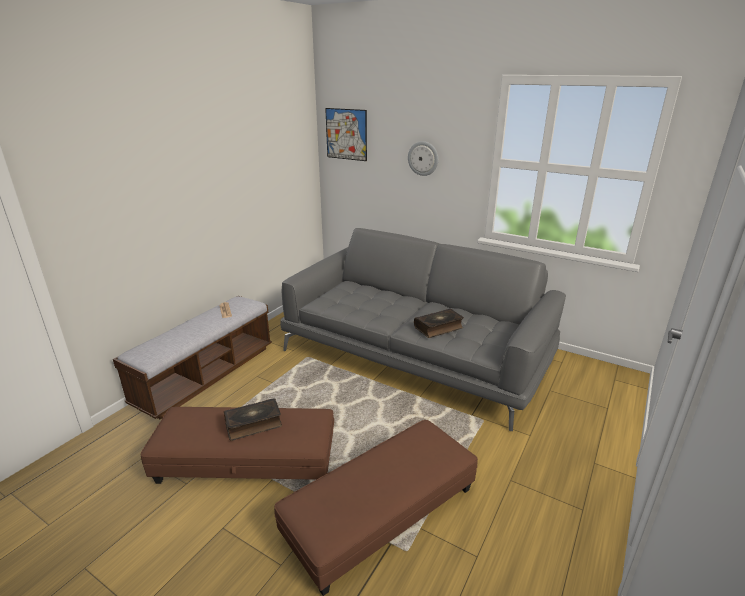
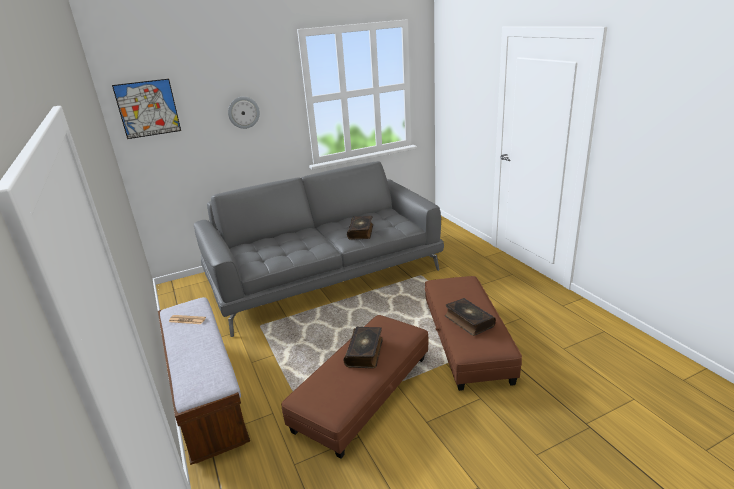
camera: 55 degrees left, 0 degrees up
(355, 484) = (468, 321): none -> book

